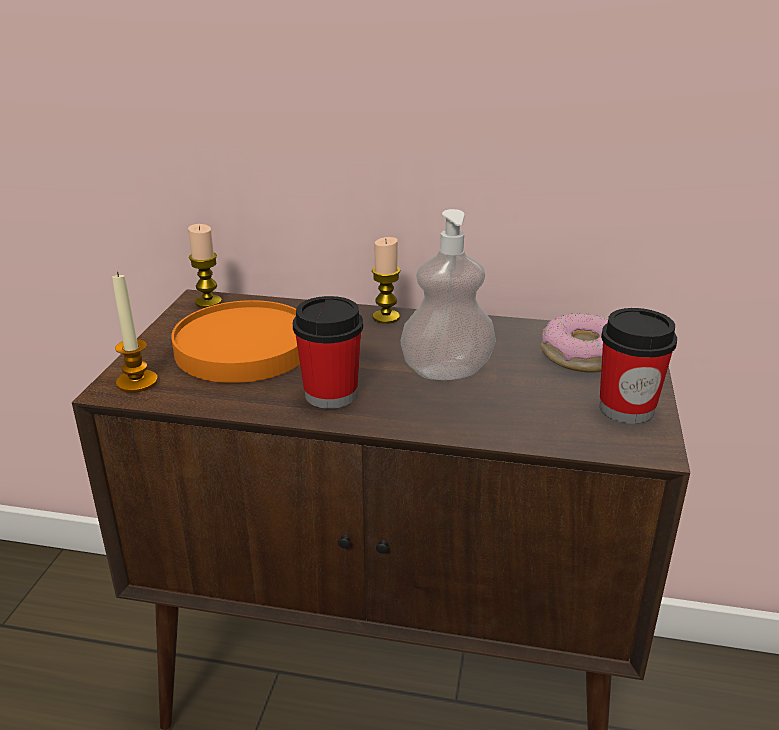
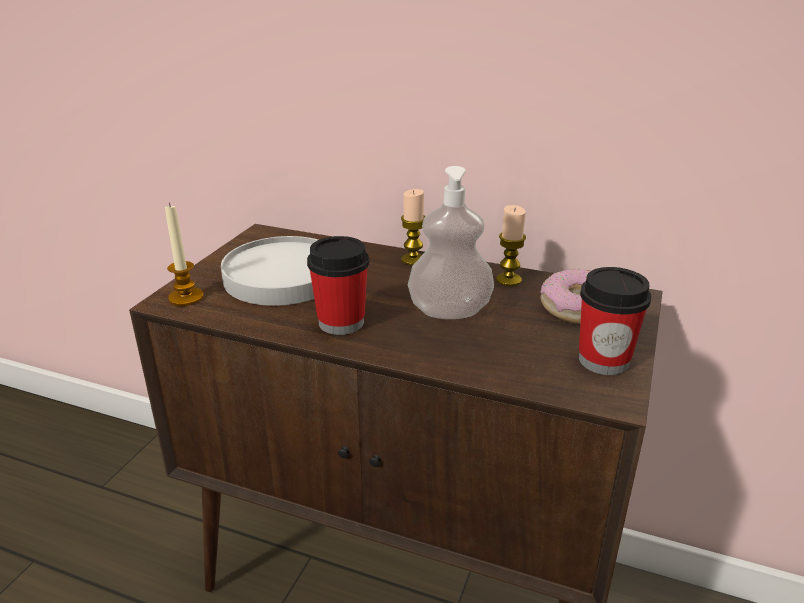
camera: 10 degrees right, 0 degrees up
(208, 302) = (268, 235): candle -> candle (508, 280)
(243, 349) = (282, 277): orange plate -> white plate

